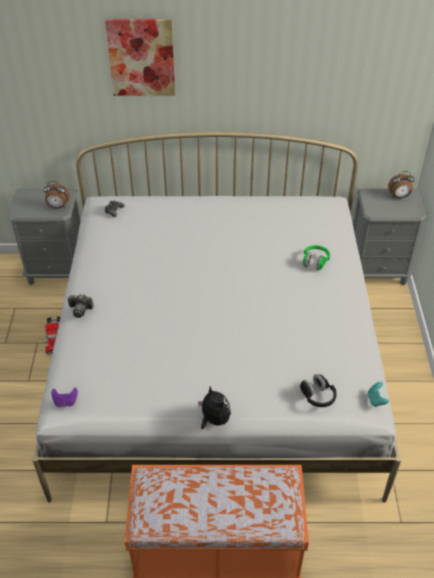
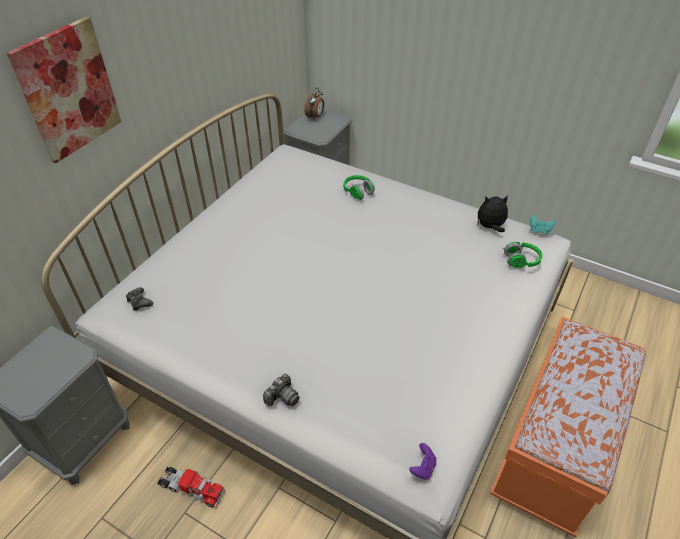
camera: 60 degrees left, 0 degrees up
(58, 207) = (67, 355): alarm clock -> none
(214, 420) = (510, 344): plush toy -> plush toy (490, 227)
(317, 396) = (521, 261): black headphones -> green headphones

